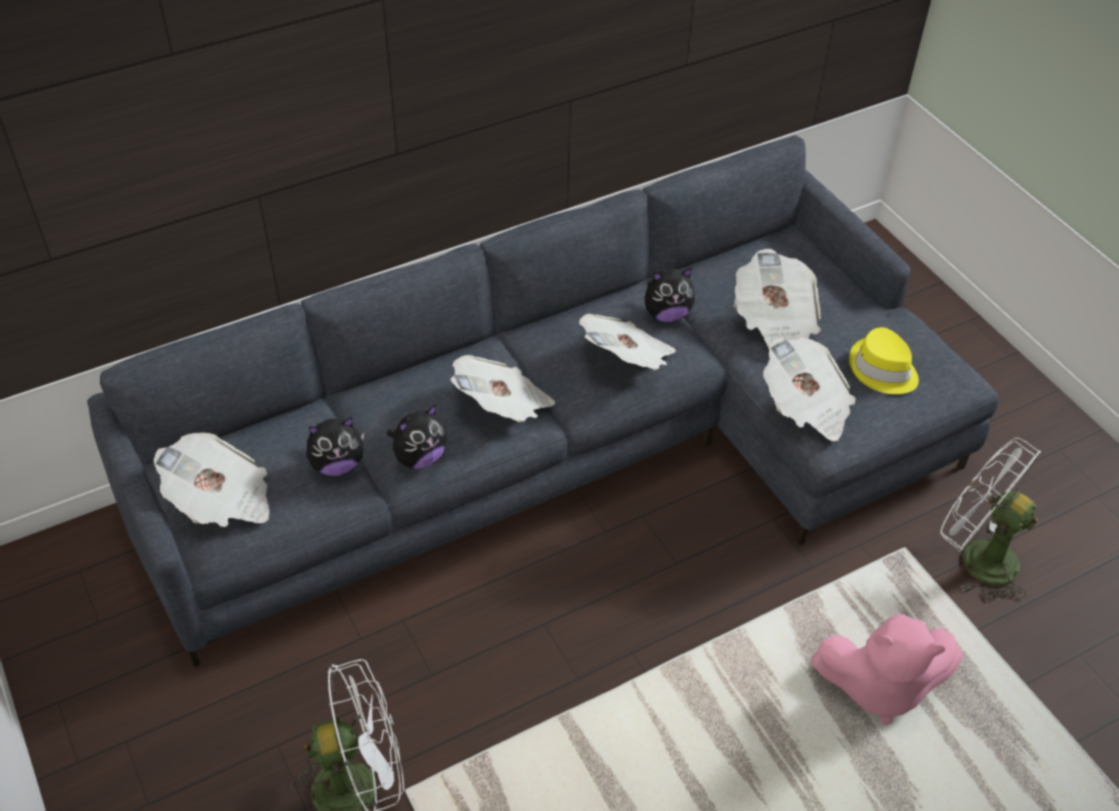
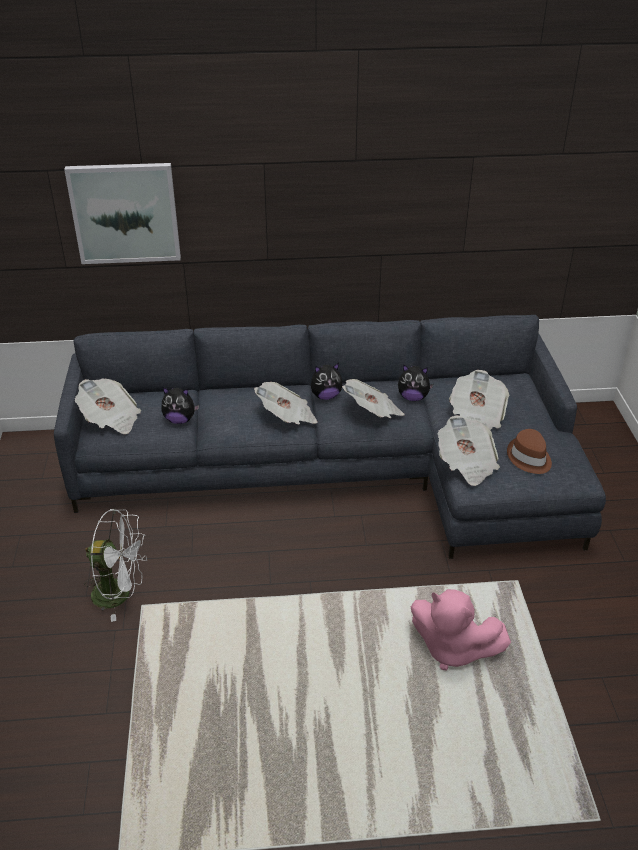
camera: 25 degrees right, 10 degrees down
(151, 141) = (125, 213): none -> picture
(419, 457) = (225, 428): plush toy -> plush toy (326, 396)
(882, 370) = (529, 458): yellow hat -> brown hat
(976, 557) = (564, 601): white fan -> none

